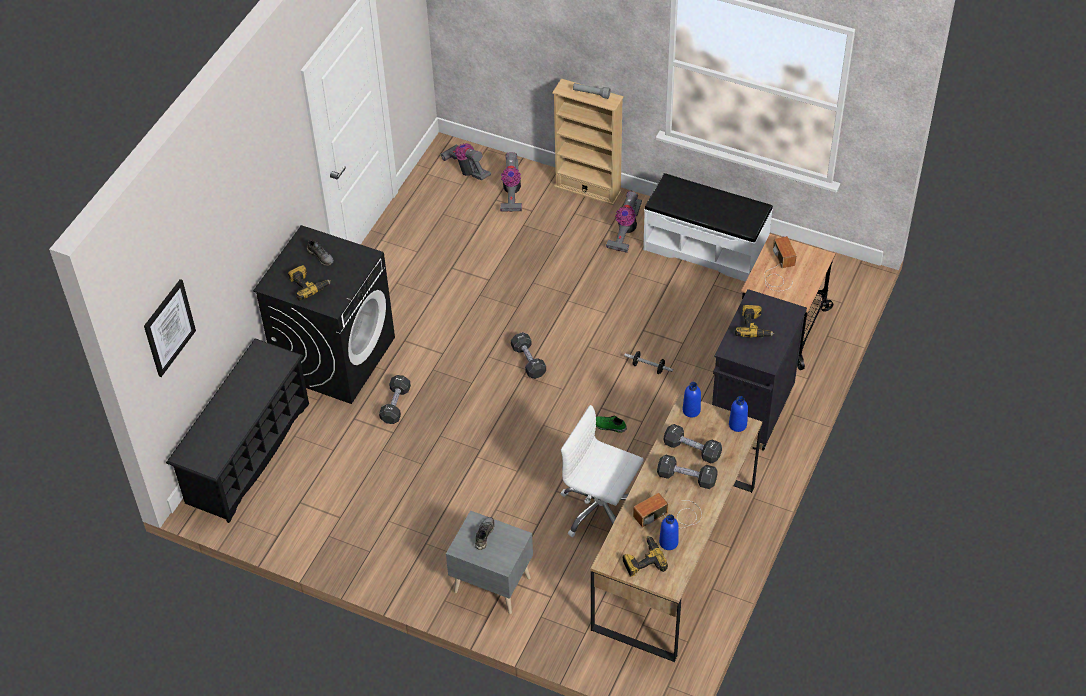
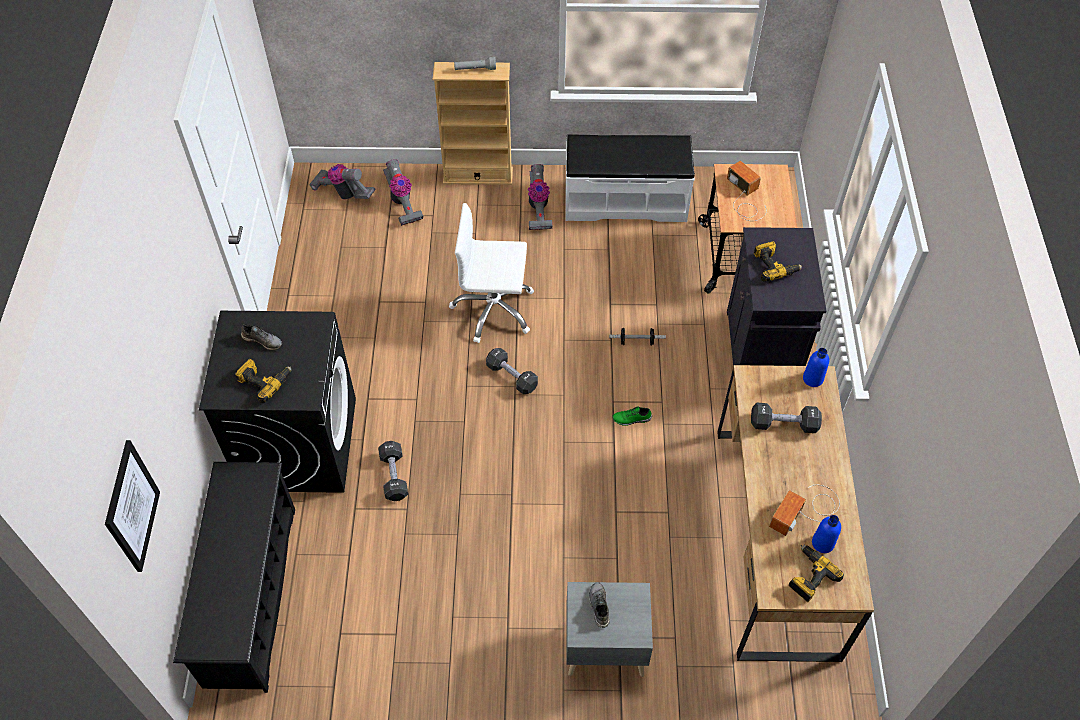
camera: 25 degrees left, 5 degrees up
(600, 510) = (673, 516): white office chair -> white office chair (493, 310)
(686, 478) = (797, 459): black dumbbell -> none
(691, 410) = (757, 379): blue bottle -> none

